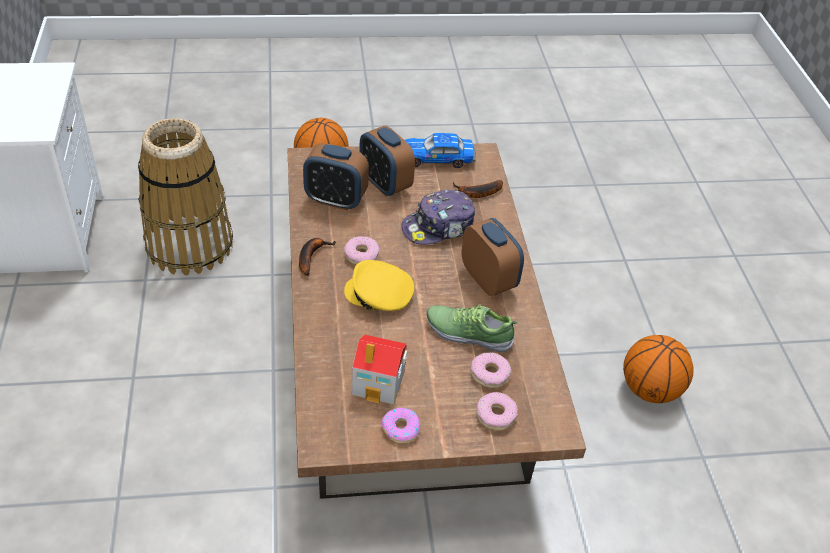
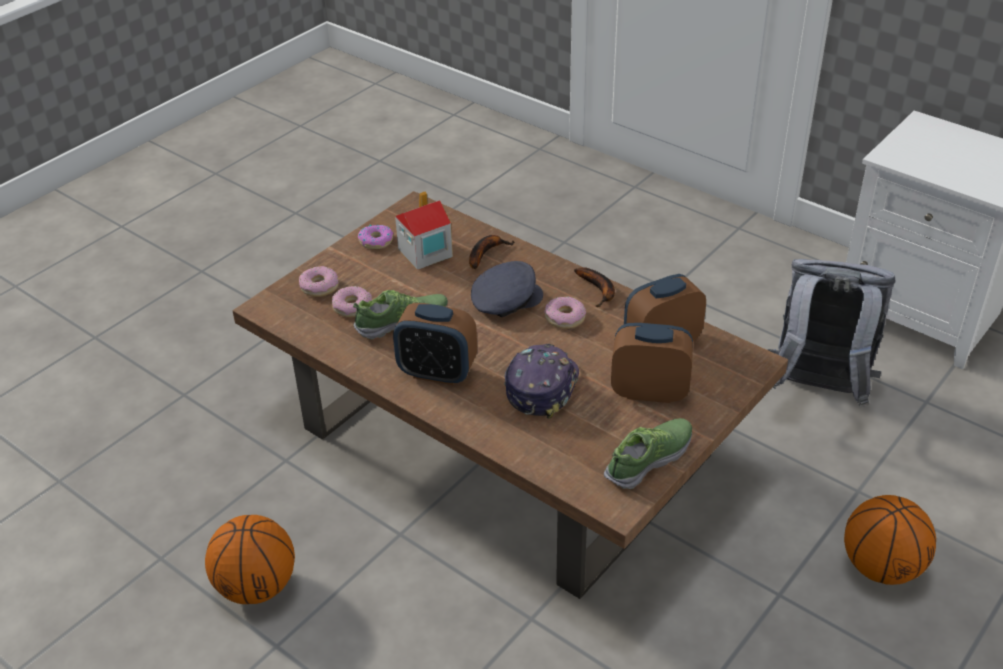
camera: 140 degrees right, 5 degrees down
(190, 245) = (817, 389): basket -> grey backpack
(379, 296) = (505, 300): yellow cap -> grey cap
(438, 158) = (649, 460): toy car -> shoe
(477, 193) = (556, 449): banana -> banana (486, 253)

